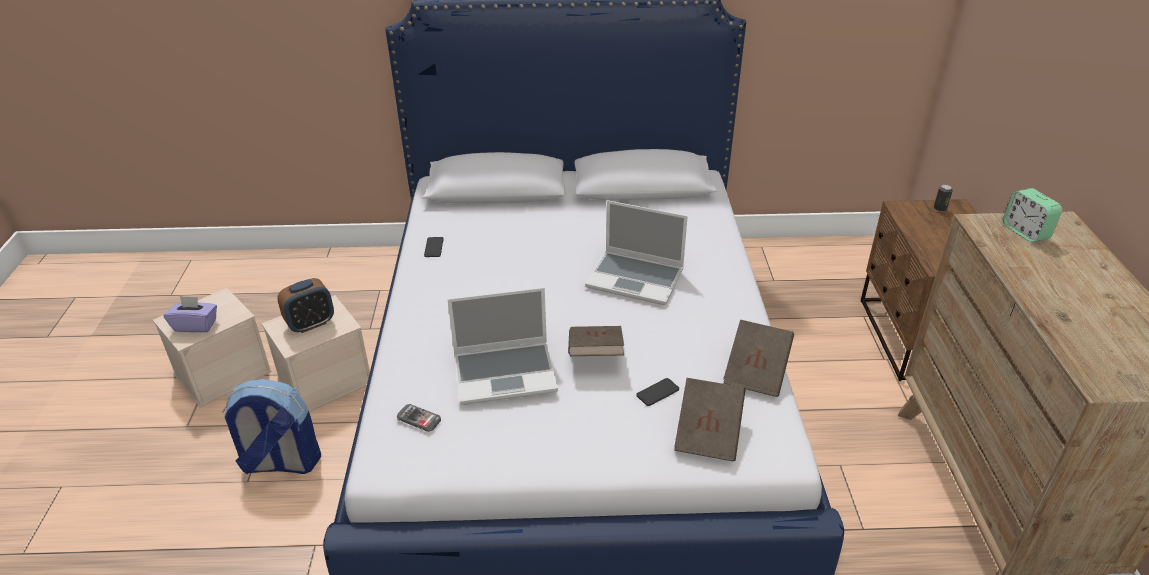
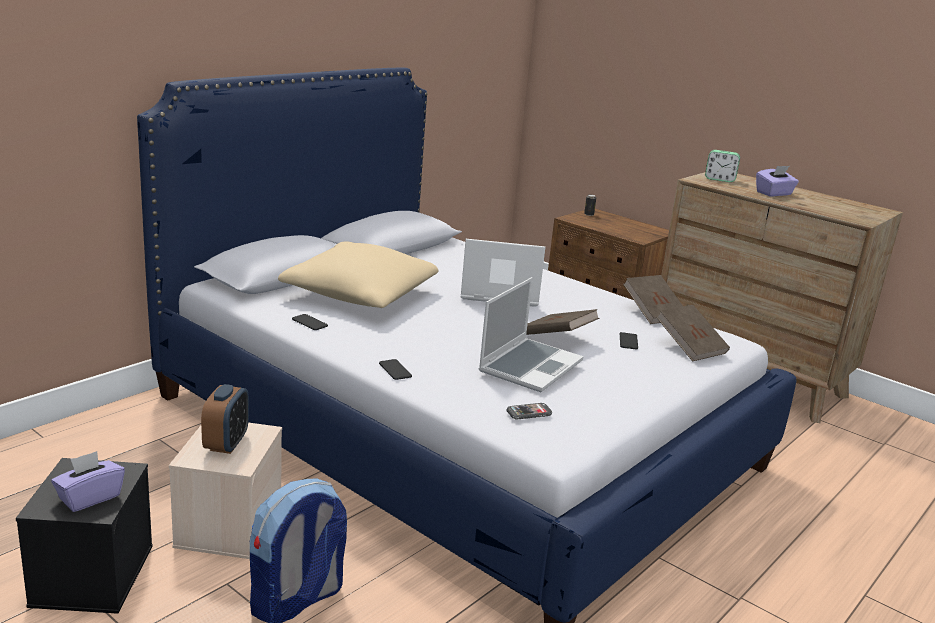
camera: 50 degrees left, 15 degrees down
(224, 372) = (92, 574): beige storage box -> black storage box
(410, 322) = (395, 370): none -> phone
(518, 233) = (360, 295): none -> beige pillow
(636, 279) = (498, 293): laptop -> laptop turned 150 degrees counterclockwise
(1060, 283) = (774, 193): none -> purple tissue box

